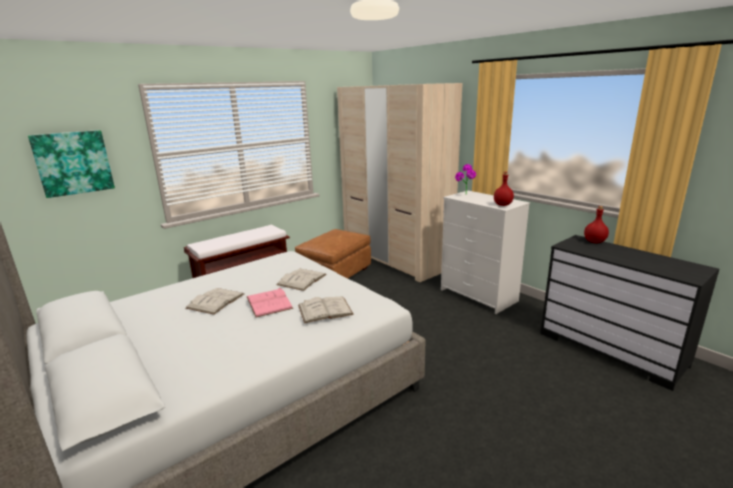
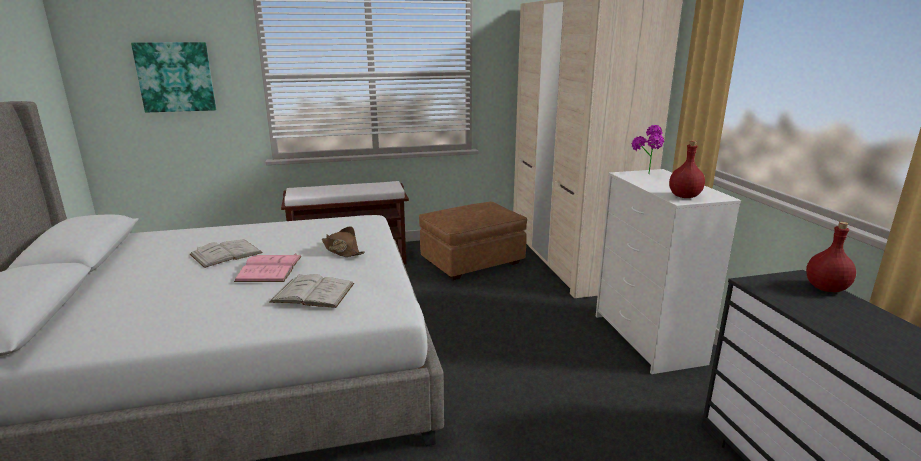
camera: 25 degrees right, 0 degrees up
(302, 279) = (342, 250): white book -> brown hat

